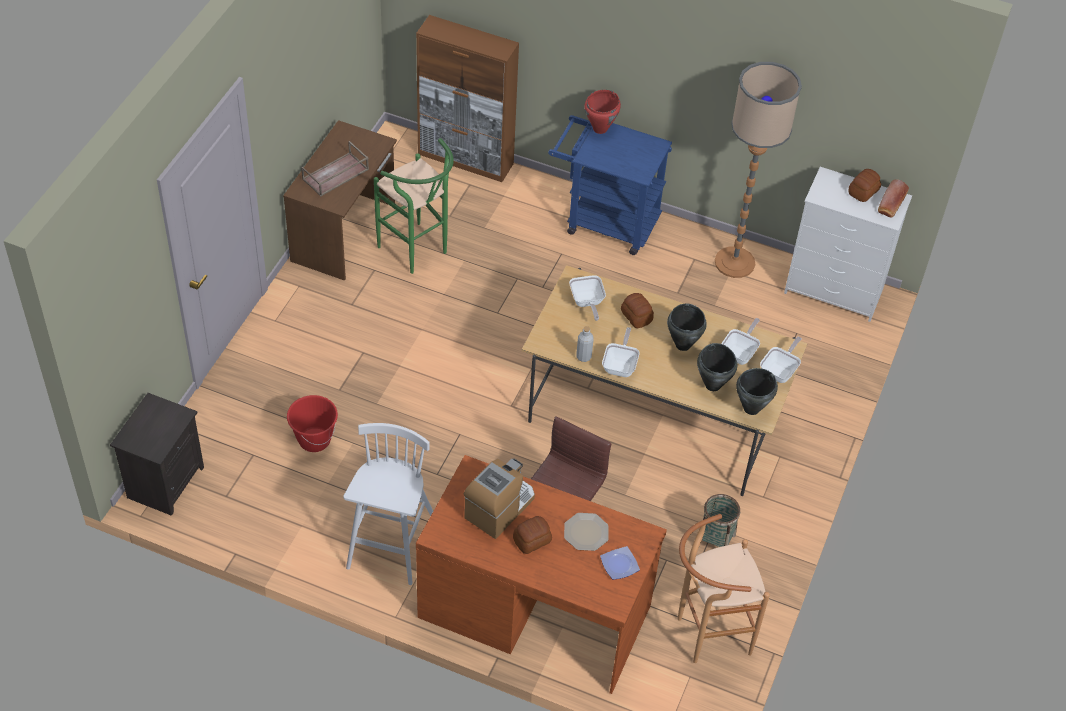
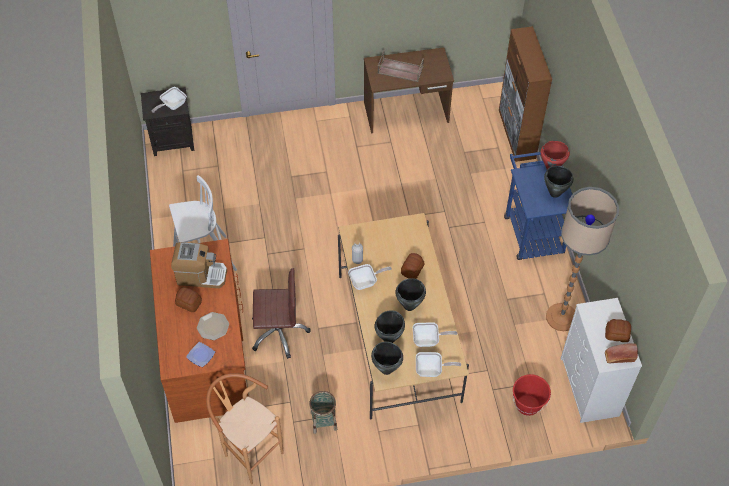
camera: 60 degrees right, 5 degrees up
(314, 440) = (248, 185): red bucket -> red bucket (527, 405)
(417, 252) = (421, 153): green stool -> none
(587, 303) = (402, 239): frying pan -> frying pan (172, 105)
(634, 145) = (554, 193): none -> black cooking pot

